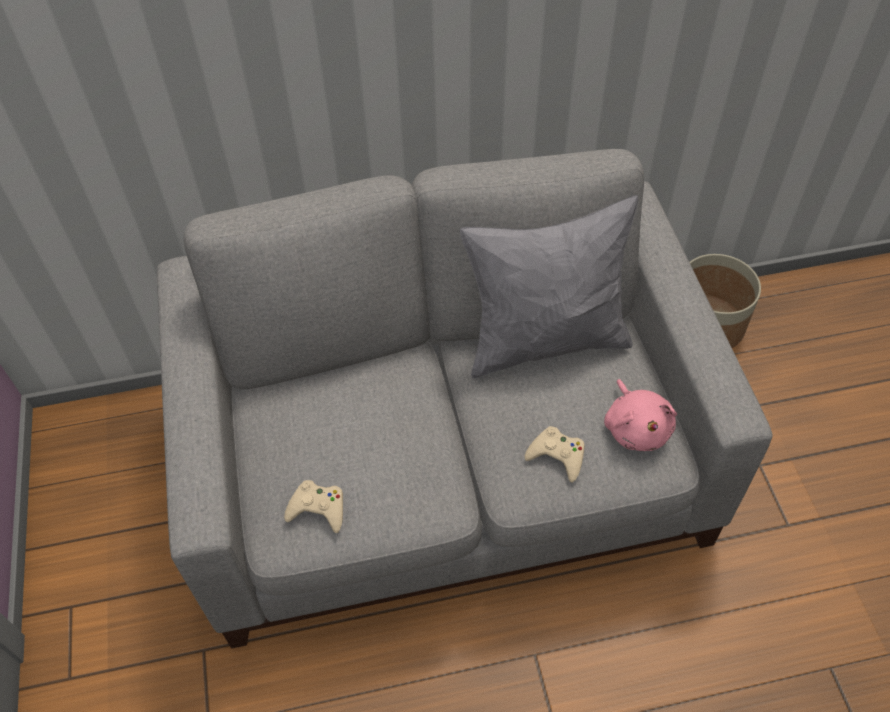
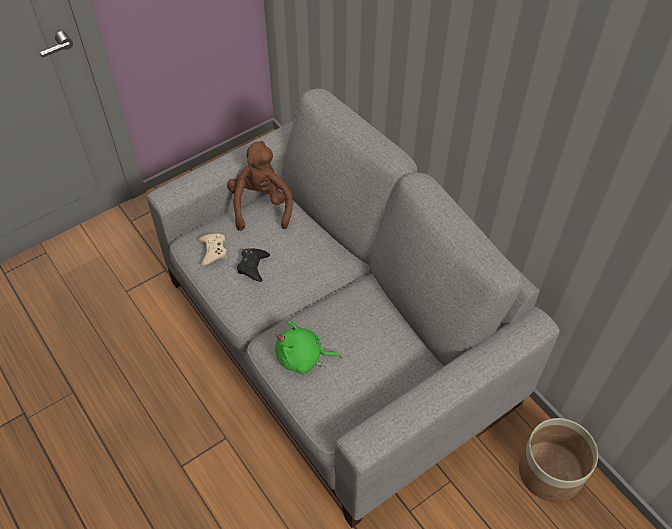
camera: 65 degrees right, 0 degrees up
(265, 421) = (261, 205): none -> brown plush toy
(376, 465) = (253, 266): none -> black game controller
(545, 341) = (397, 326): grey pillow -> none
(557, 456) = (303, 358): beige game controller -> green plush toy
(636, 427) = (349, 398): pink plush toy -> none

